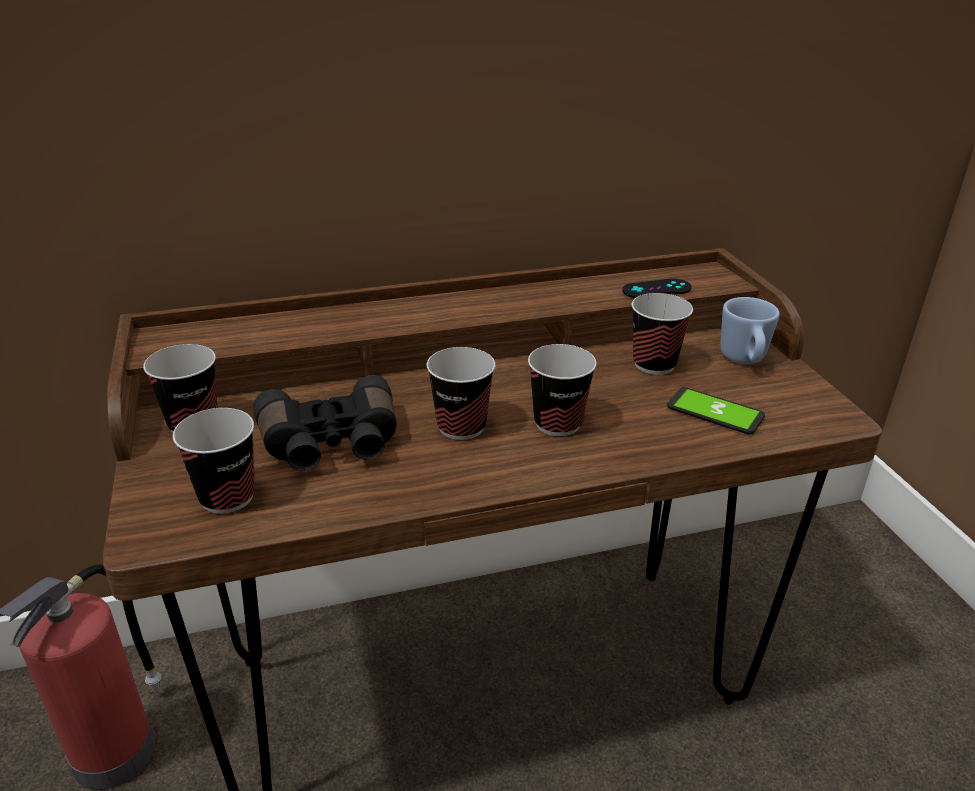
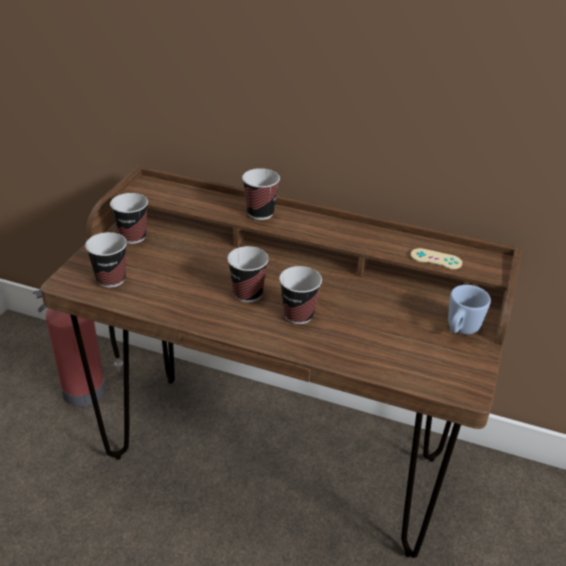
camera: 35 degrees right, 5 degrees up
(331, 444) = (178, 274): black binoculars -> none
(654, 364) = (399, 306): cup -> cup (260, 213)
(656, 289) = (436, 259): black game controller -> beige game controller
(715, 412) = (395, 350): phone -> none

